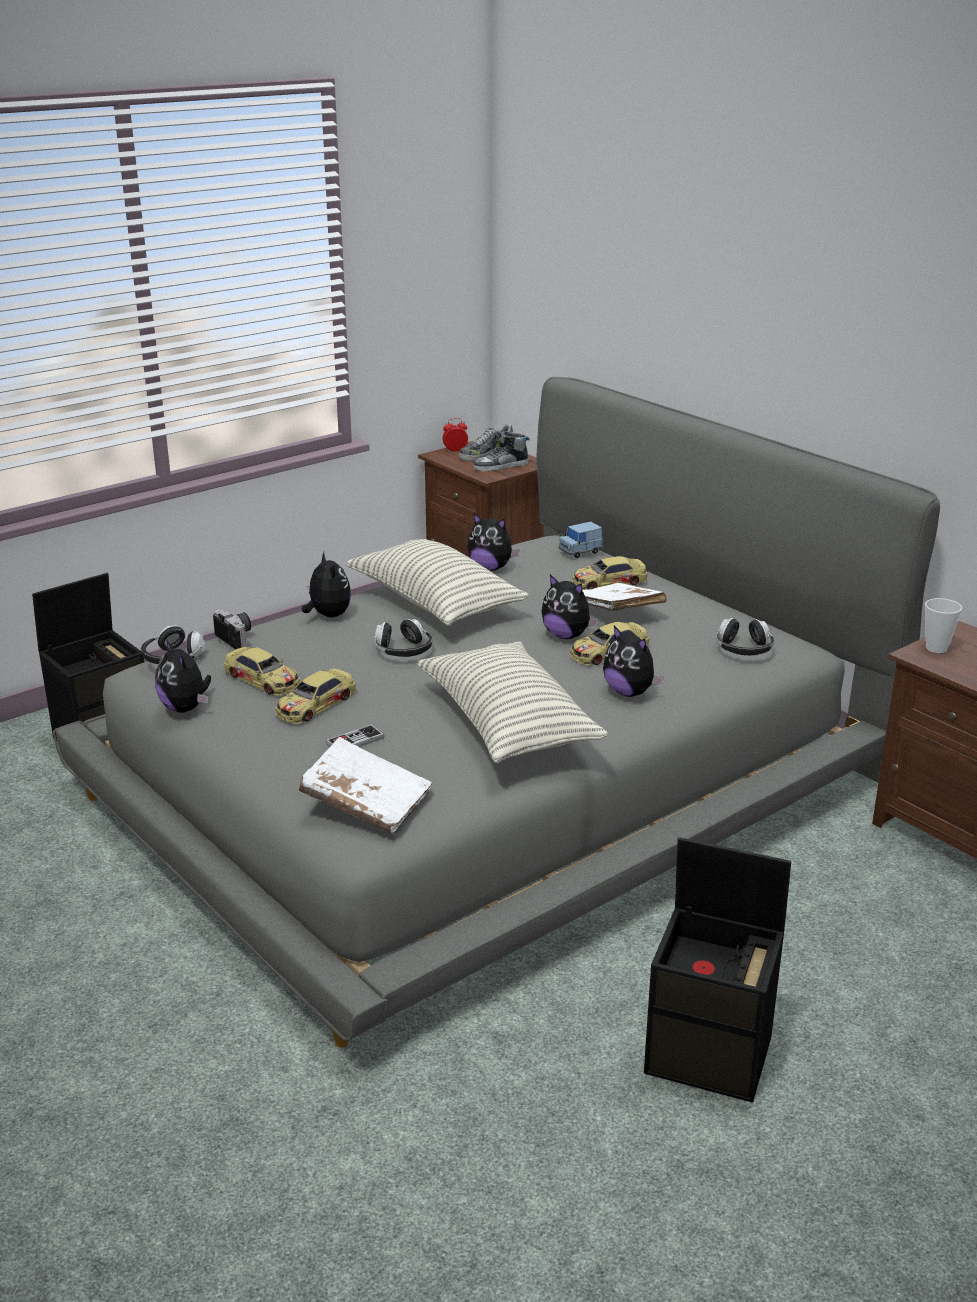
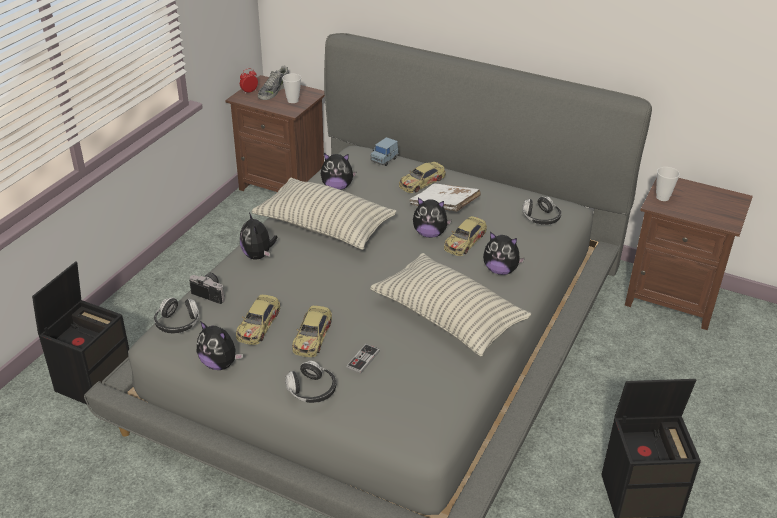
camera: 25 degrees left, 10 degrees up
(262, 679) = (258, 324): toy car -> toy car turned 90 degrees clockwise
(328, 615) = (258, 255): plush toy -> plush toy turned 150 degrees counterclockwise
(366, 803) = (408, 408): white book -> none
(403, 651) = (336, 274): headphones -> headphones (312, 391)
(501, 466) = (293, 100): shoe -> cup

